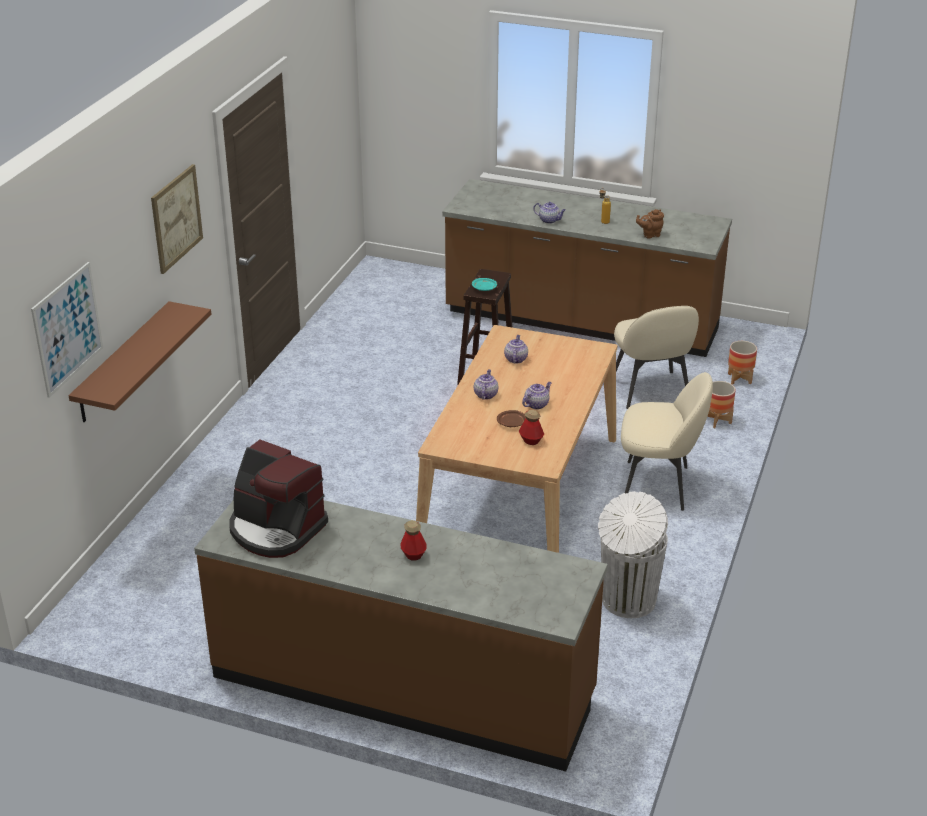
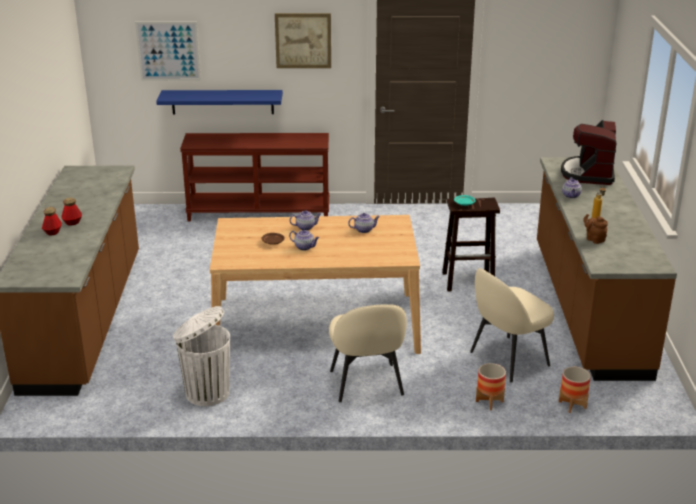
camera: 70 degrees right, 5 degrees down
(123, 362) = (222, 102): brown shelf -> blue shelf
(196, 483) = (259, 212): none -> brown console table
(276, 529) = (88, 181): coffee machine -> coffee machine (588, 173)
(531, 440) = (254, 252): bottle -> bottle (53, 232)

